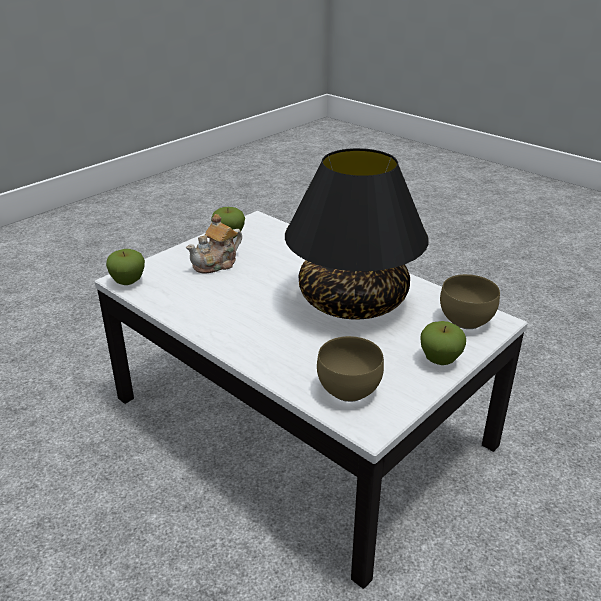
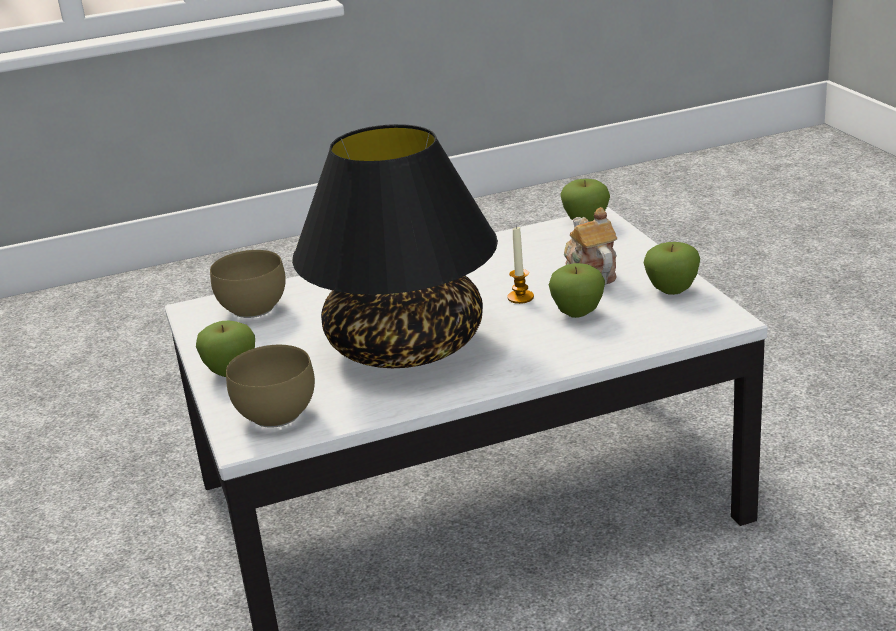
camera: 120 degrees right, 5 degrees down
(263, 279) = (520, 297): none -> candle
(273, 257) = (578, 313): none -> apple

